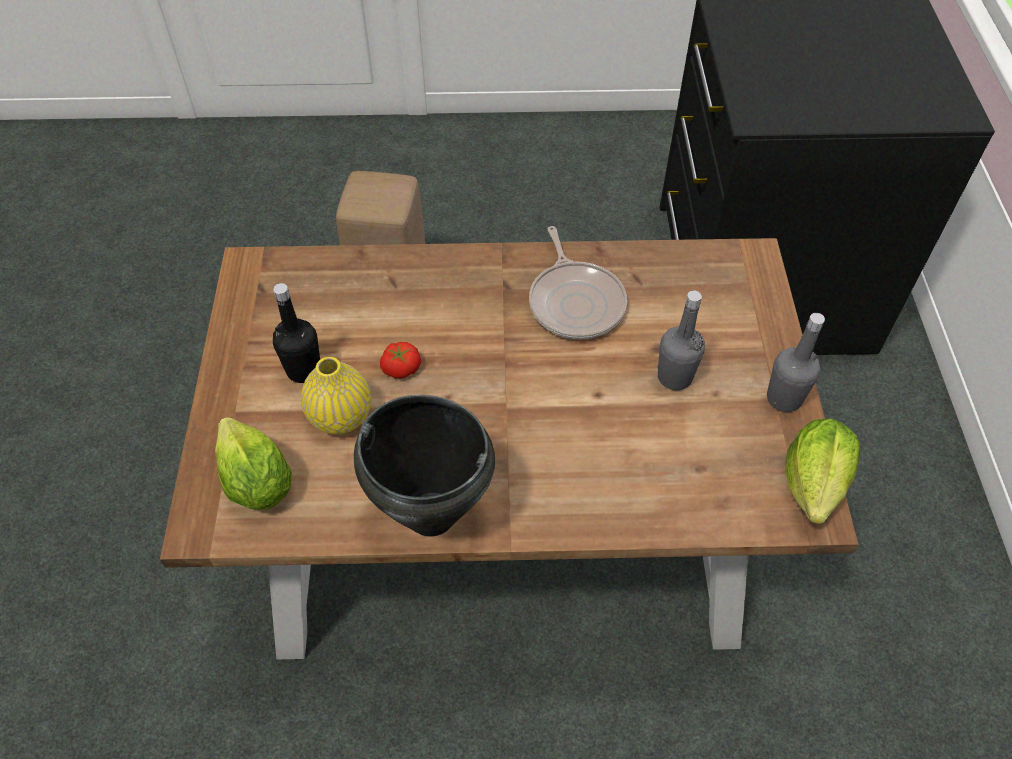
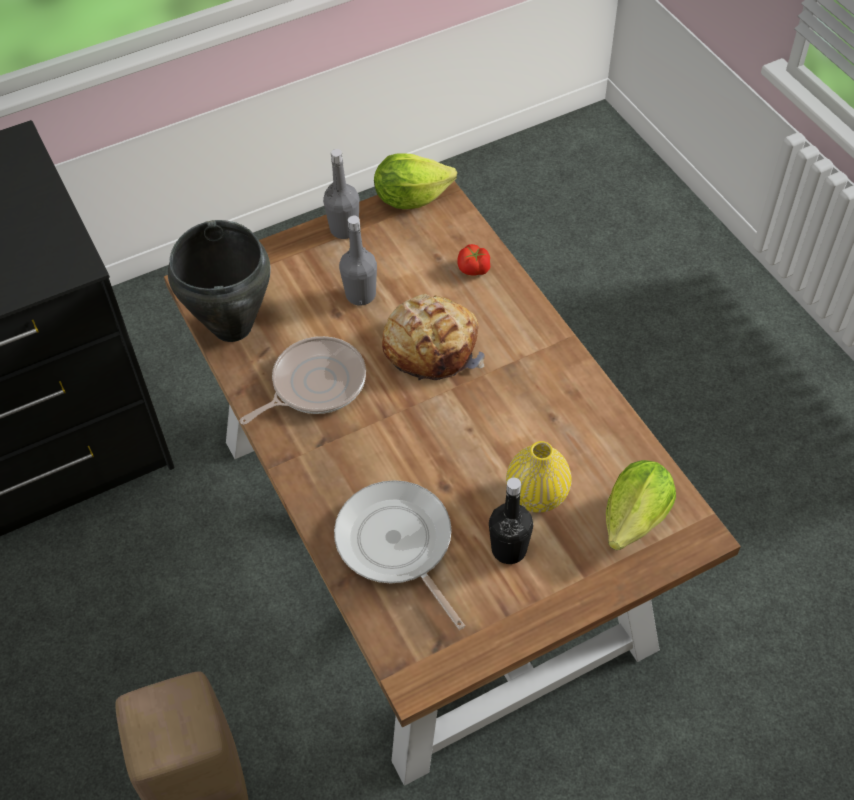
camera: 115 degrees left, 0 degrees up
(367, 297) = (397, 545): none -> frying pan
(400, 367) = (461, 477): tomato -> tomato (473, 268)
(431, 513) = (579, 392): black cooking pot -> black cooking pot (231, 327)
(570, 409) = (432, 346): none -> bread

